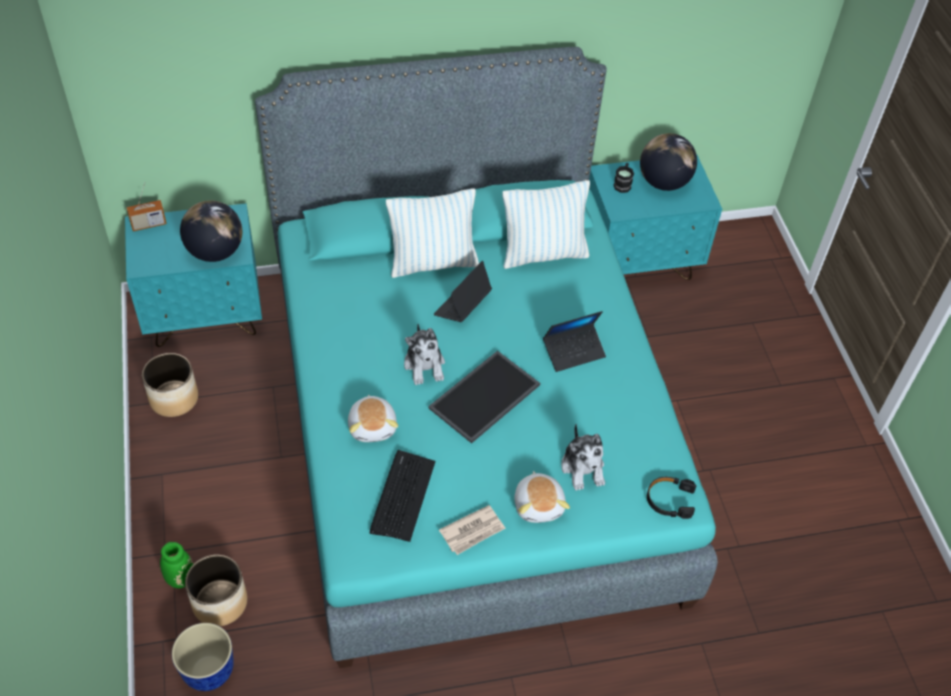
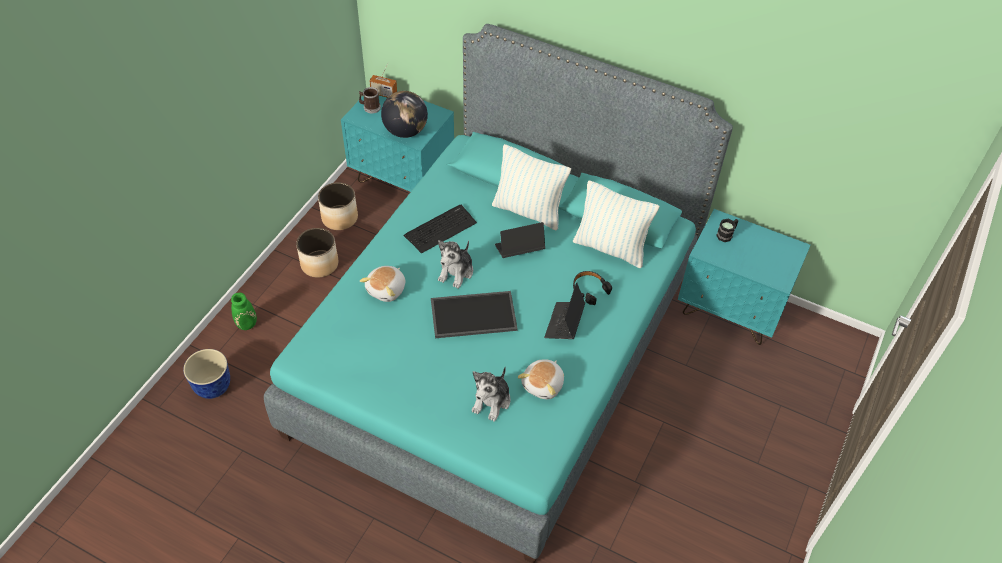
camera: 40 degrees right, 0 degrees up
(147, 247) = (370, 107): none -> mug
(219, 602) = (254, 352): planter -> planter (319, 264)
(402, 496) = (360, 342): keyboard -> keyboard (440, 229)
(473, 531) = (381, 392): newspaper -> none
(539, 505) = (439, 404): plush toy -> plush toy (543, 385)
(573, 351) = (564, 323): laptop -> laptop turned 90 degrees clockwise
(663, 183) = (760, 250): globe -> none
(669, 500) = (528, 461): black headphones -> black headphones (589, 289)

